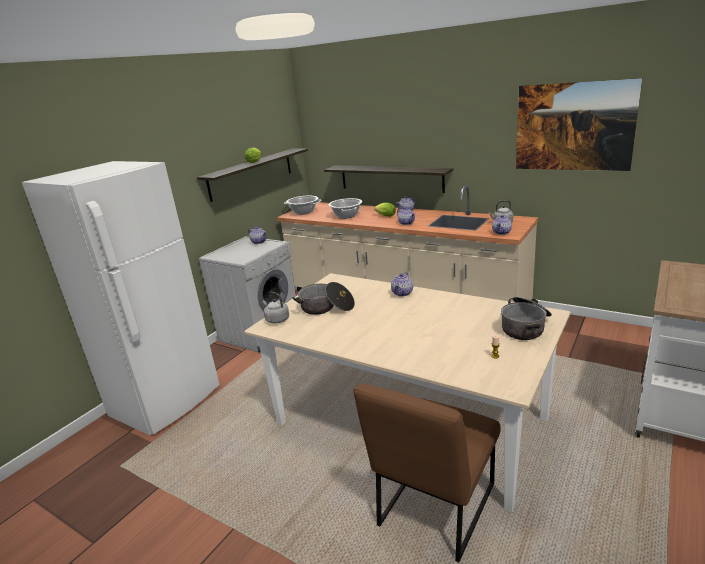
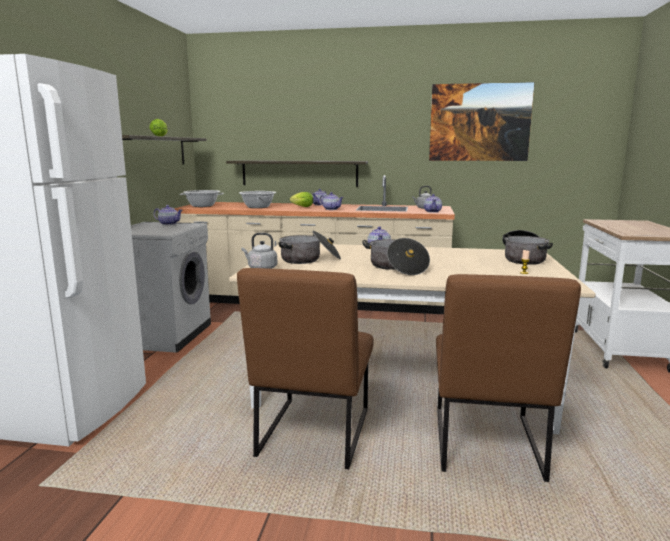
camera: 25 degrees left, 10 degrees down
(305, 460) = (313, 434): none -> brown chair
(384, 331) = (396, 267): none -> cooking pot

